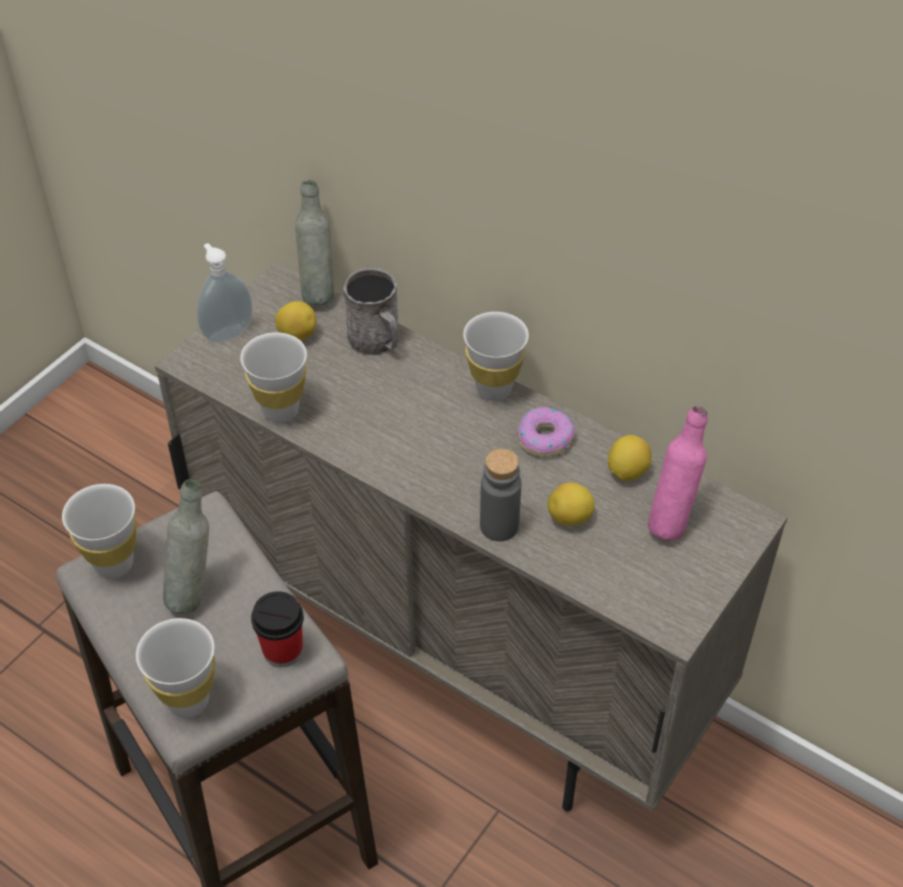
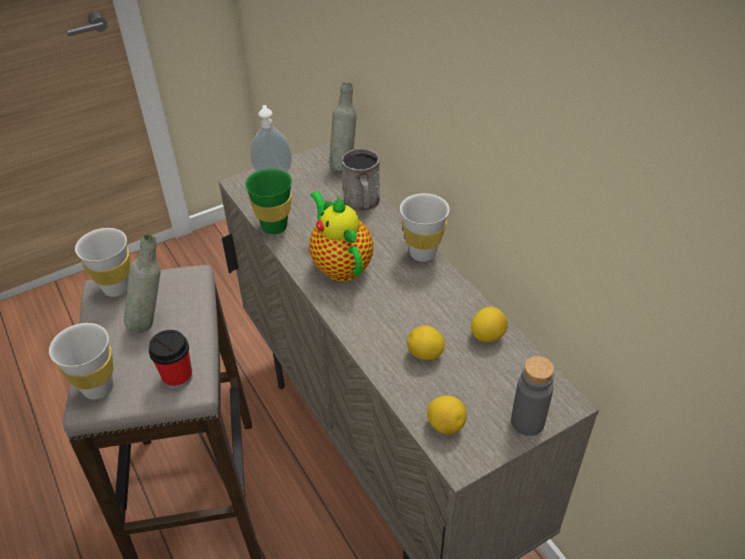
camera: 25 degrees right, 5 degrees down
(281, 410) = (274, 227): white cup -> green cup
(297, 334) = (315, 186): lemon -> lemon (445, 425)
(401, 437) = (340, 265): none -> teapot
(499, 526) = (370, 343): grey bottle -> grey bottle (527, 422)
(544, 438) = (439, 295): donut -> none
(671, 521) = (501, 381): pink bottle -> none

